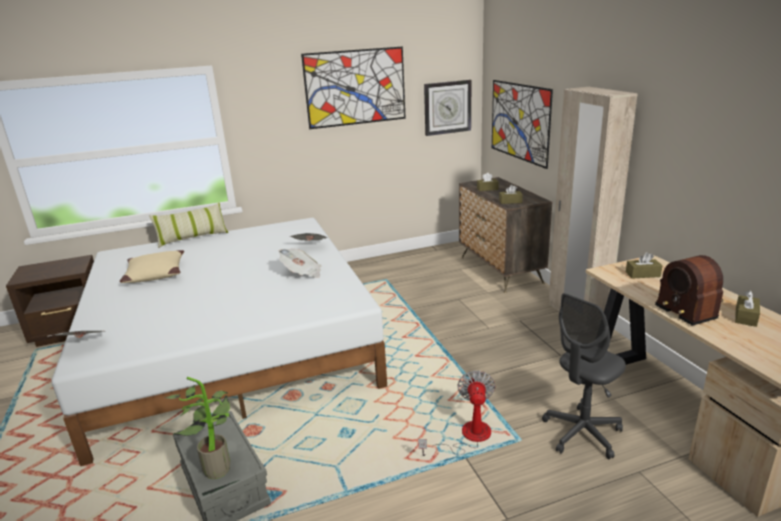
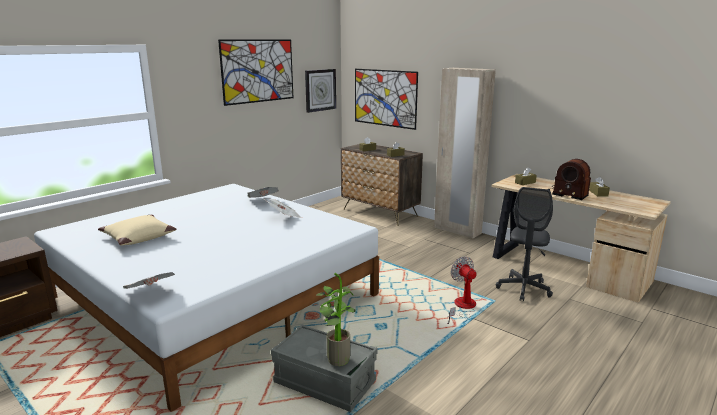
camera: 30 degrees left, 5 degrees down
(192, 238) = (134, 209): pillow -> none

